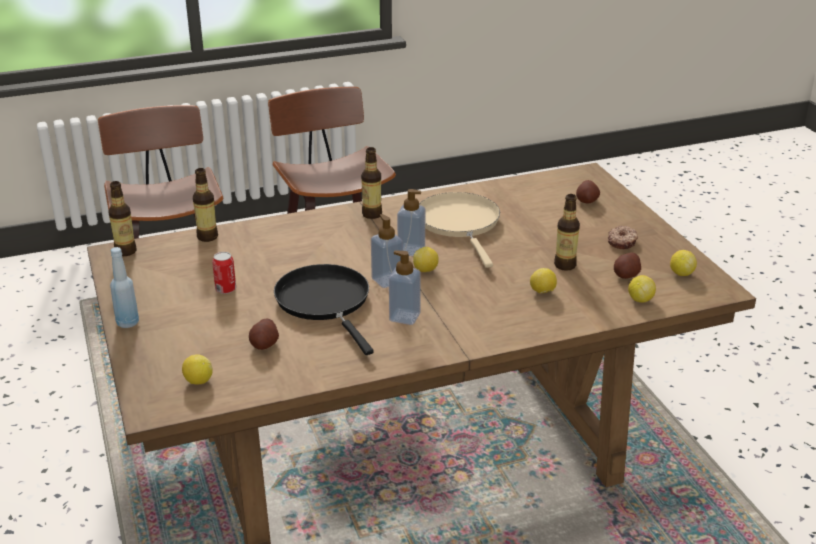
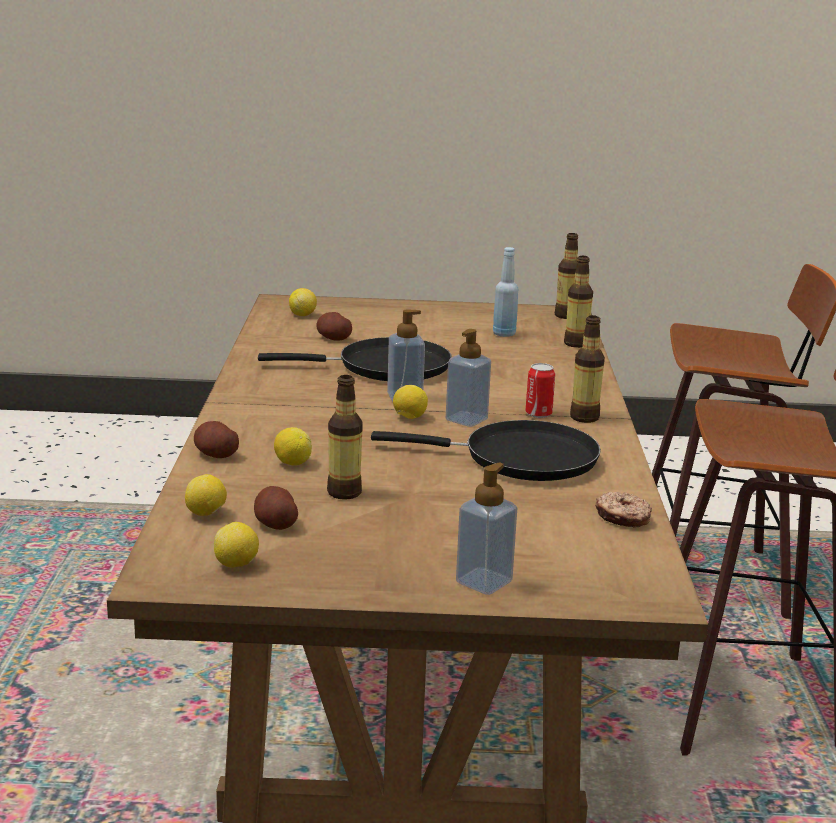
camera: 110 degrees right, 10 degrees down
(128, 323) = (423, 306): blue bottle -> blue bottle (504, 334)
(225, 289) = (452, 338): can -> can (538, 414)
(404, 317) = (318, 391): soap dispenser -> soap dispenser (484, 582)
(460, 224) = (520, 458): beige frying pan -> black frying pan
(587, 201) = (538, 565): potato -> potato (216, 455)
(622, 242) = (372, 551): donut -> donut (622, 518)

